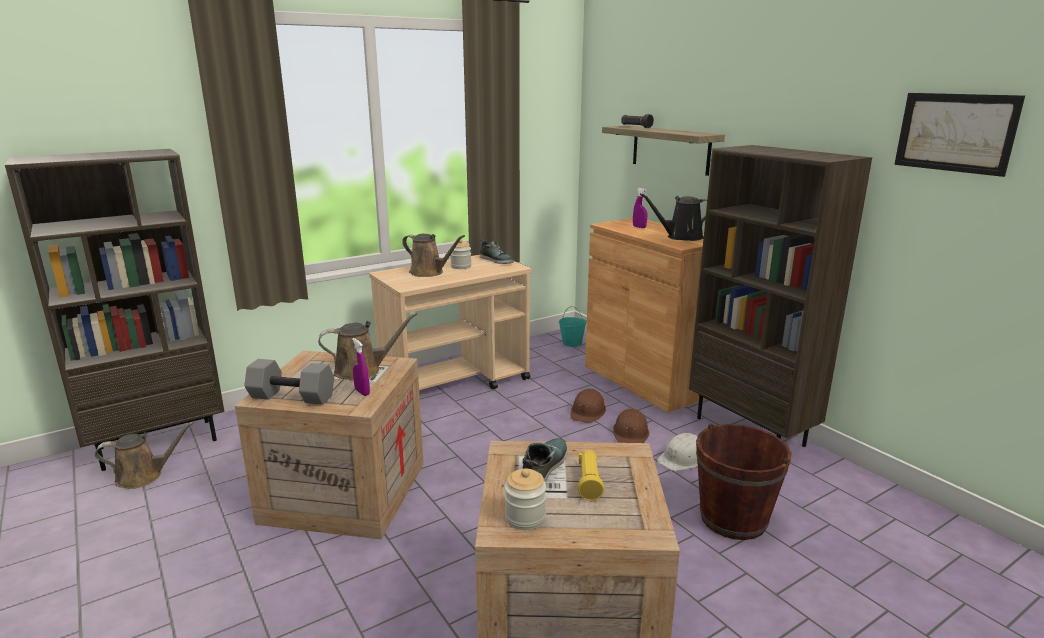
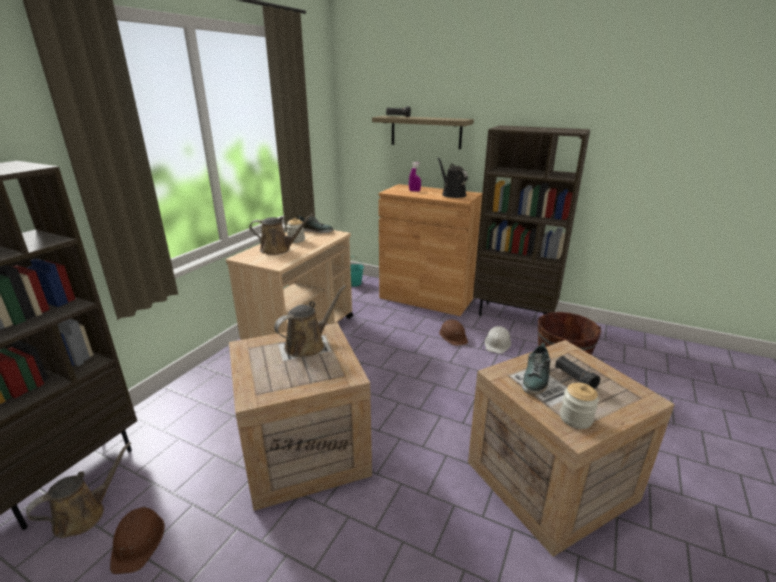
camera: 30 degrees left, 5 degrees up
(293, 396) = (280, 385): grey dumbbell -> none
(362, 392) = (334, 363): purple spray bottle -> none
(543, 468) = (536, 378): shoe -> shoe turned 150 degrees counterclockwise
(588, 411) = (413, 329): brown hard hat -> brown hard hat (138, 542)
(589, 483) = (574, 379): yellow flashlight -> black flashlight
(681, 237) = (452, 194): black watering can -> black watering can turned 105 degrees clockwise
(955, 132) = (643, 111): picture -> none

